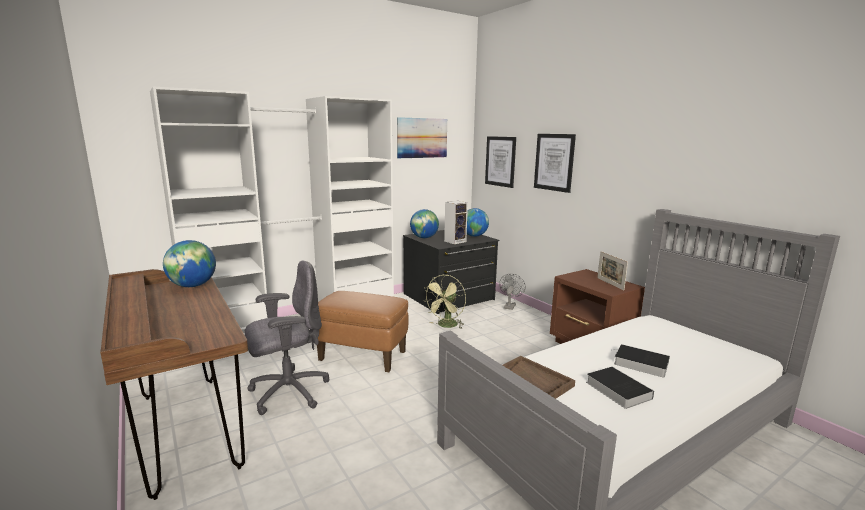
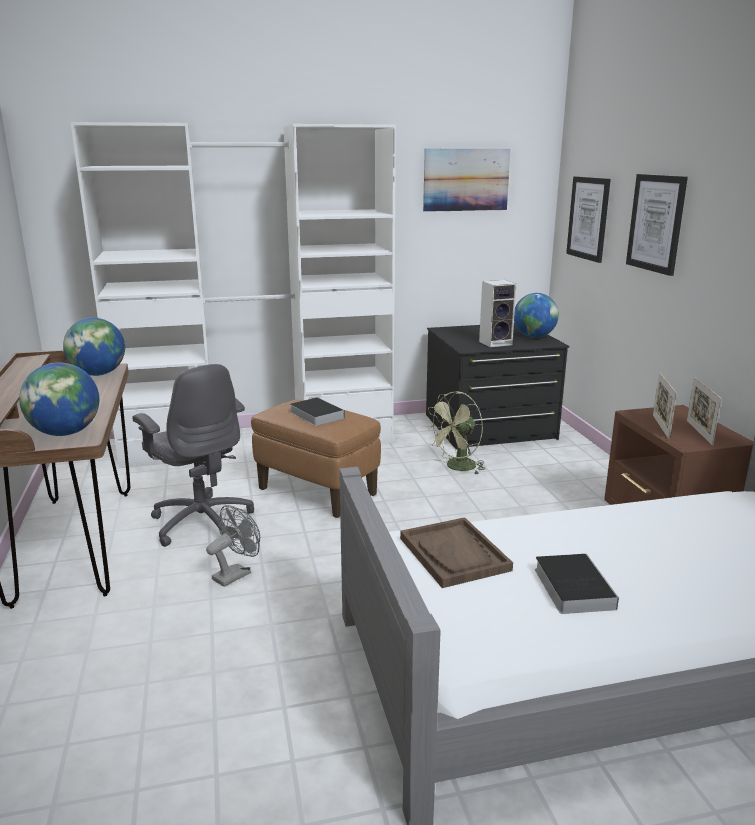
camera: 20 degrees right, 5 degrees up
(288, 392) = (202, 521): grey office chair -> grey office chair turned 60 degrees clockwise
(424, 238) = (454, 334): globe -> globe (65, 433)
(510, 306) = (576, 451): grey fan -> grey fan (236, 574)
(587, 282) = (660, 426): none -> picture frame
(639, 363) = (647, 558): book -> book (315, 414)

